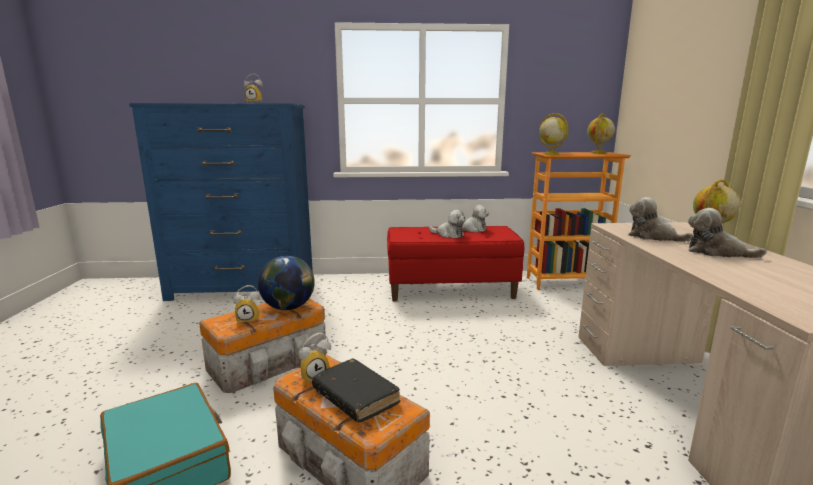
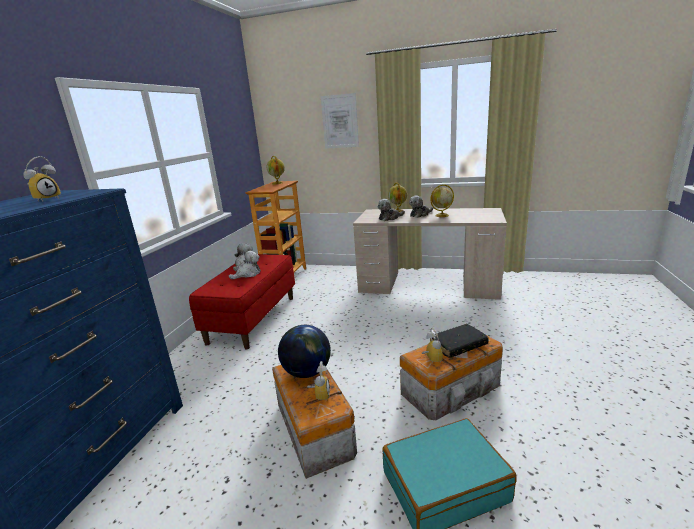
camera: 70 degrees left, 5 degrees up
(550, 154) = (268, 190): globe -> globe (441, 215)
(709, 61) = (340, 121): none -> picture

